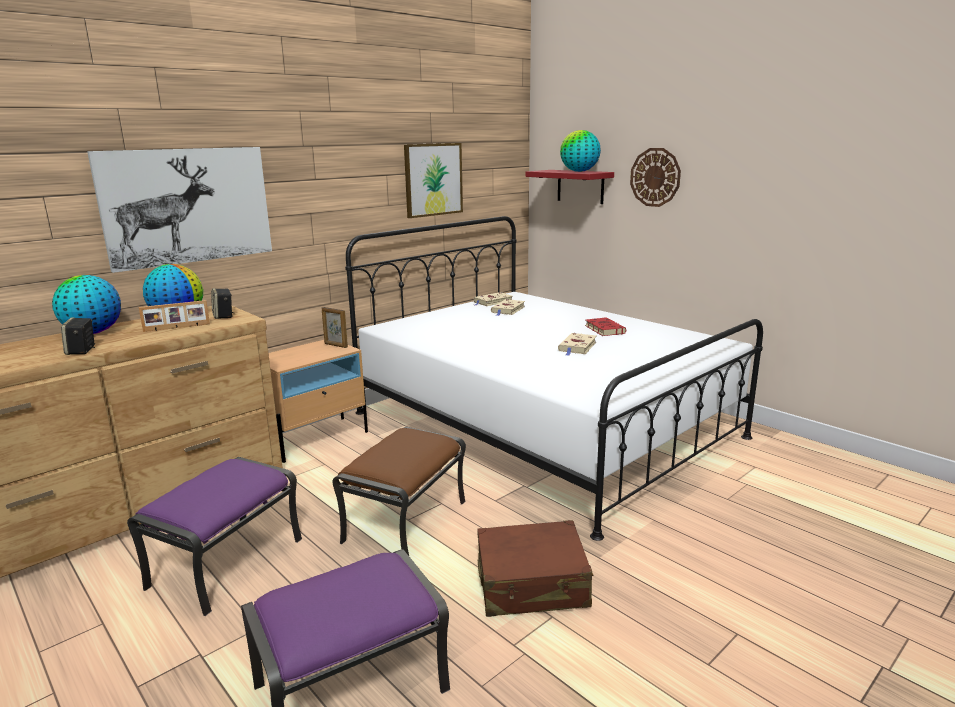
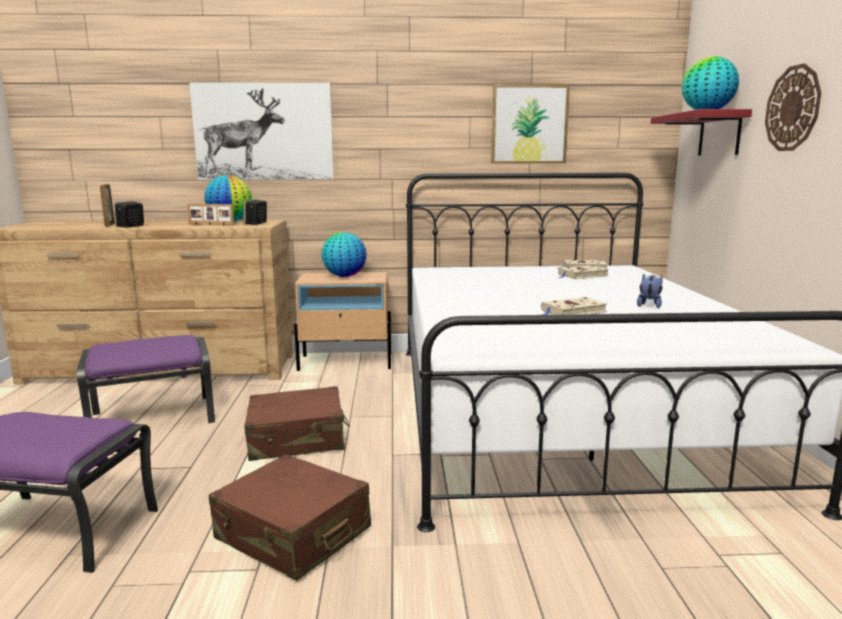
camera: 40 degrees right, 5 degrees down
(93, 333) = (167, 221): globe -> globe (344, 276)
(335, 345) = (375, 276): picture frame -> picture frame (109, 225)
(405, 520) = (297, 439): brown ottoman -> brown suitcase
(603, 329) = (649, 305): red book -> plush toy

